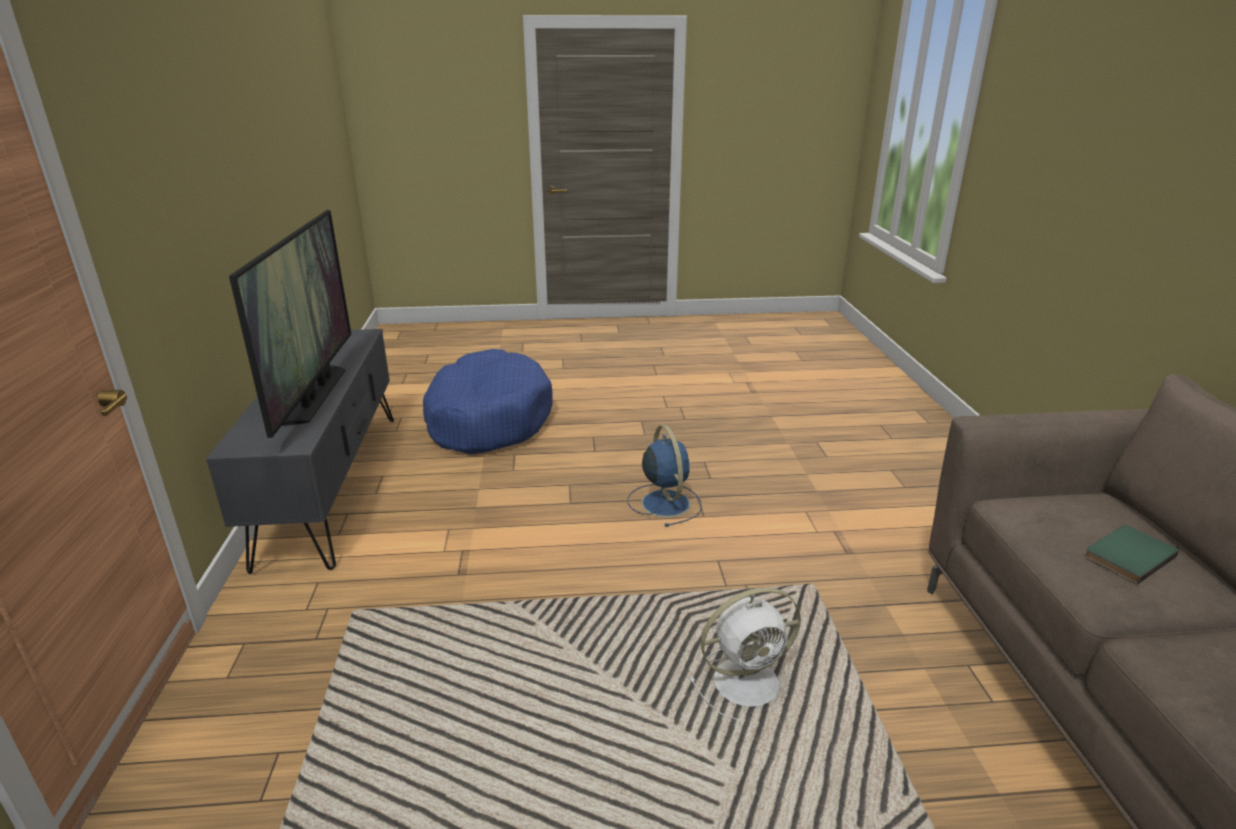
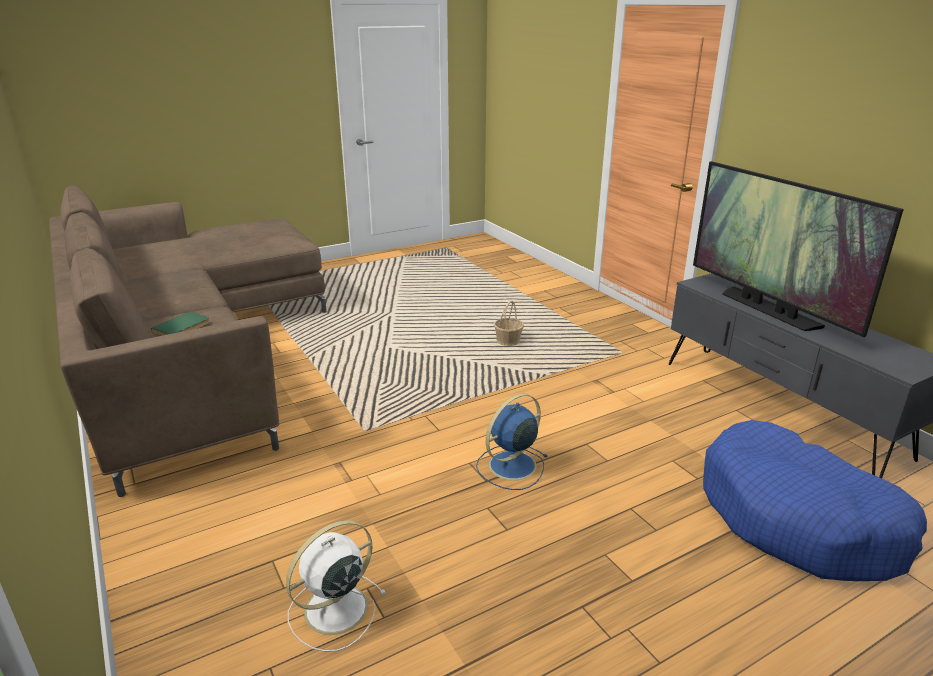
camera: 155 degrees right, 0 degrees up
(491, 706) = (508, 341): none -> basket
(665, 502) = (510, 466): blue fan -> blue fan turned 90 degrees clockwise
(749, 681) = (392, 375): white fan -> white fan (333, 610)

